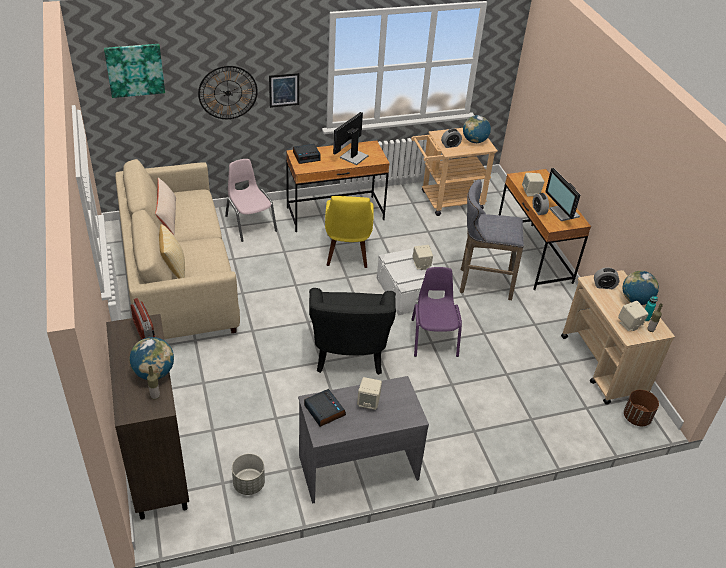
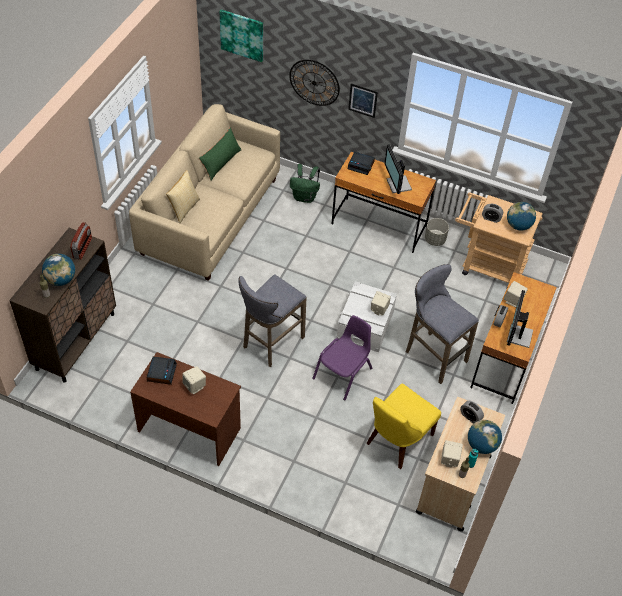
camera: 40 degrees right, 10 degrees up
(167, 216) = (221, 162): beige pillow -> green pillow
(248, 484) = (113, 392): grey planter -> grey planter (434, 239)
(250, 223) = (305, 197): pink chair -> green backpack
(347, 252) = (352, 264): yellow chair -> yellow chair (397, 440)
(349, 350) = (271, 343): black armchair -> grey stool
(352, 156) = (398, 185): monitor -> monitor turned 90 degrees counterclockwise
(357, 466) = (189, 428): grey desk -> brown desk
(636, 418) = (429, 540): brown planter -> none

